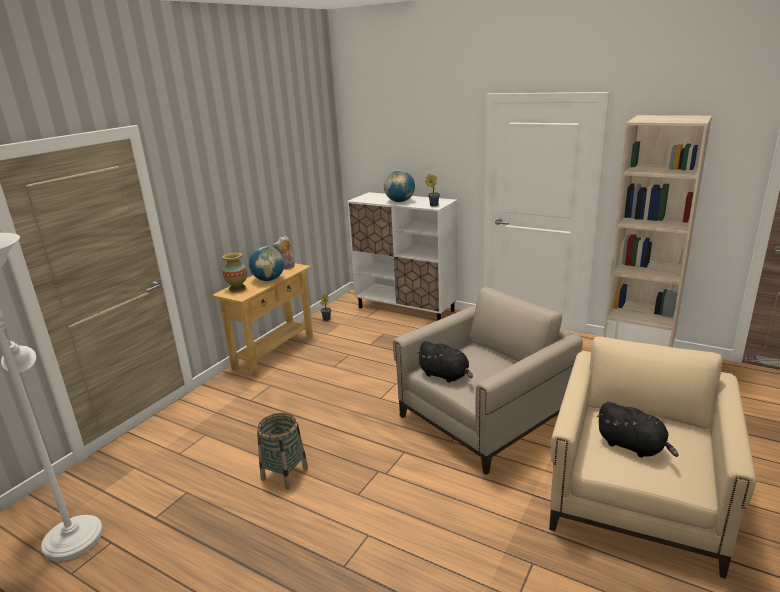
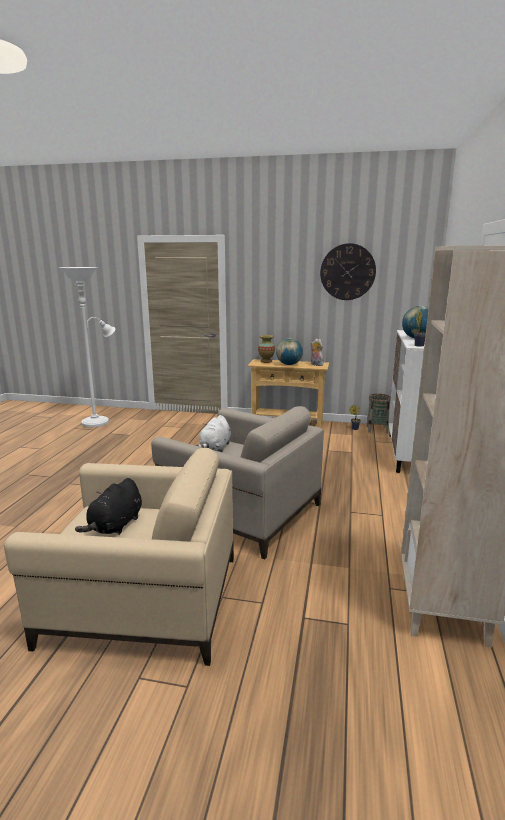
camera: 70 degrees right, 5 degrees down
(277, 150) = (347, 272): none -> wall clock
(284, 474) = (148, 453): basket -> basket (377, 429)
(445, 375) = (215, 448): black plush toy -> white plush toy

